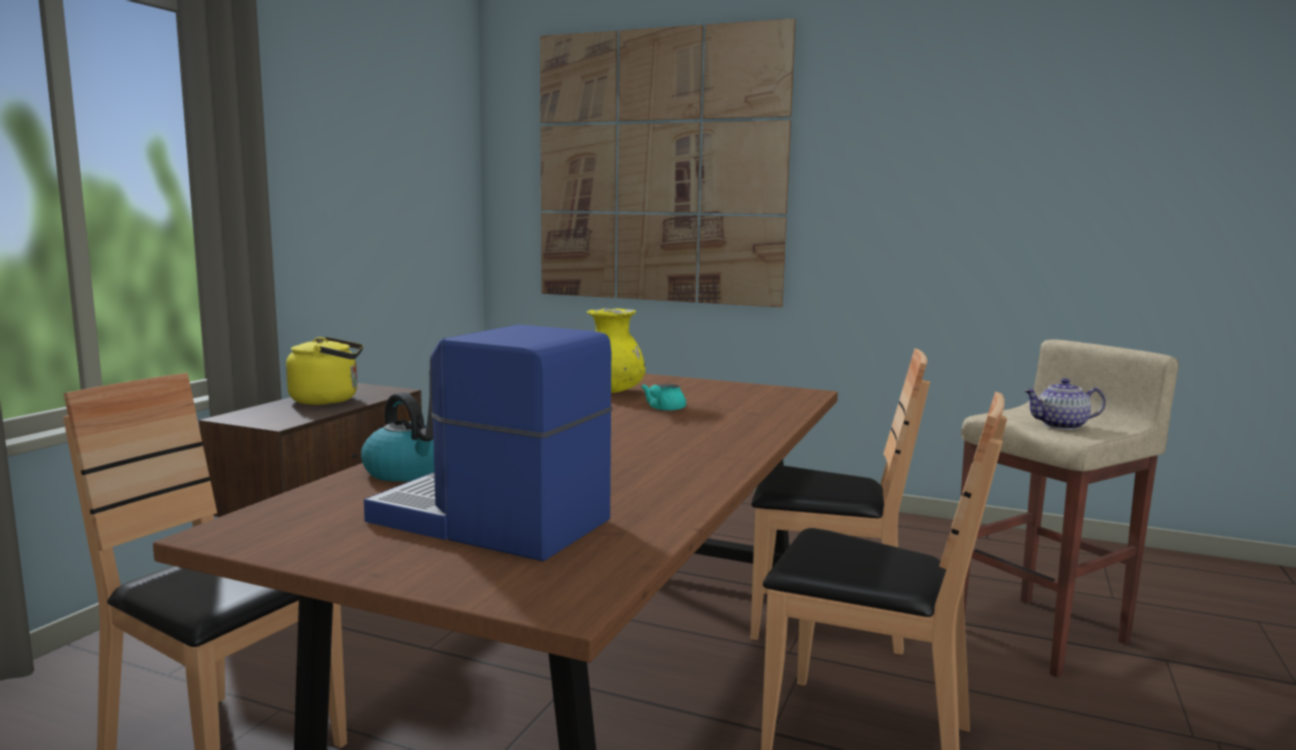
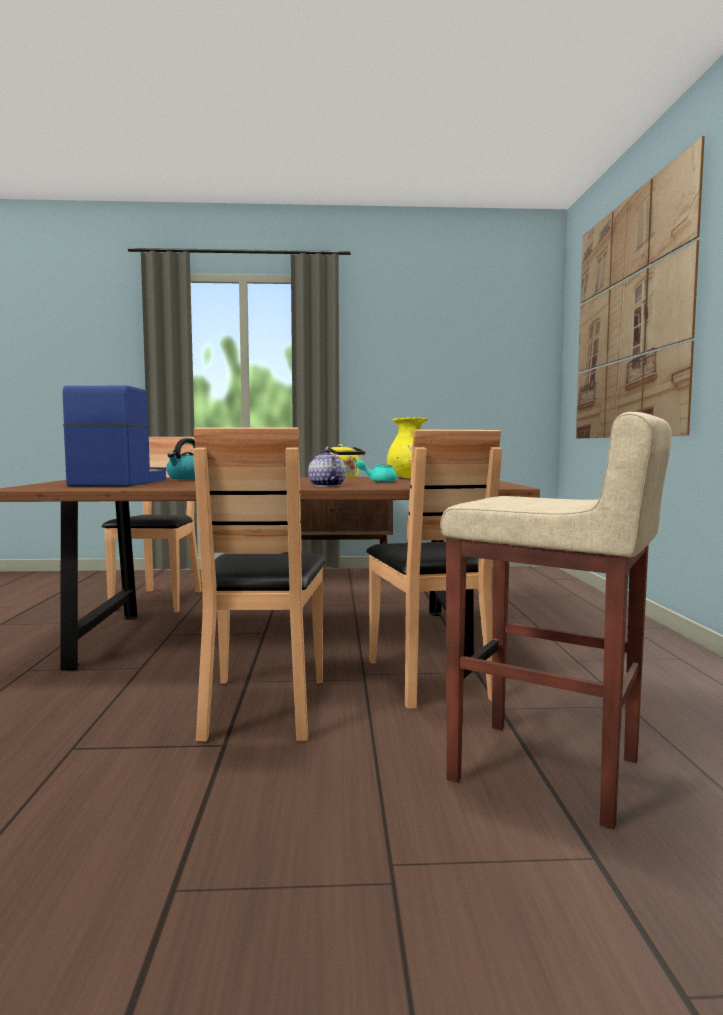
camera: 65 degrees right, 5 degrees down
(1061, 426) = (517, 502): teapot -> teapot (326, 486)

